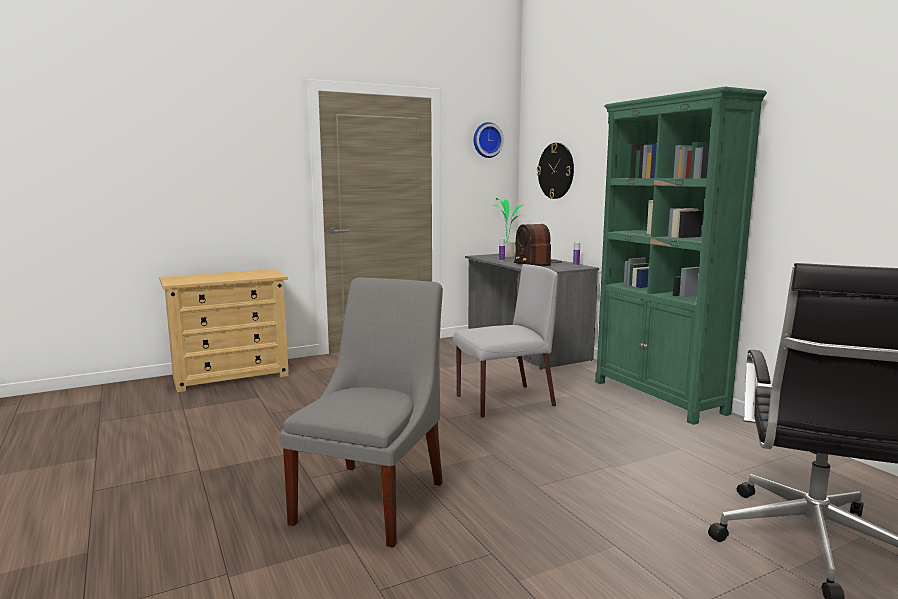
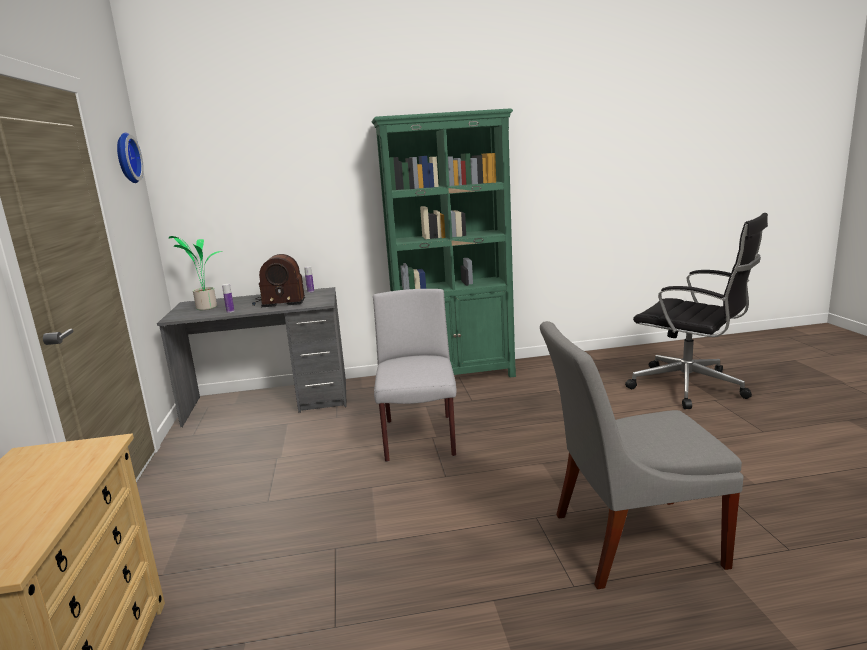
camera: 70 degrees left, 5 degrees up
(374, 498) = (628, 540): grey chair -> grey chair turned 45 degrees counterclockwise
(556, 171) = (235, 192): wall clock -> none

